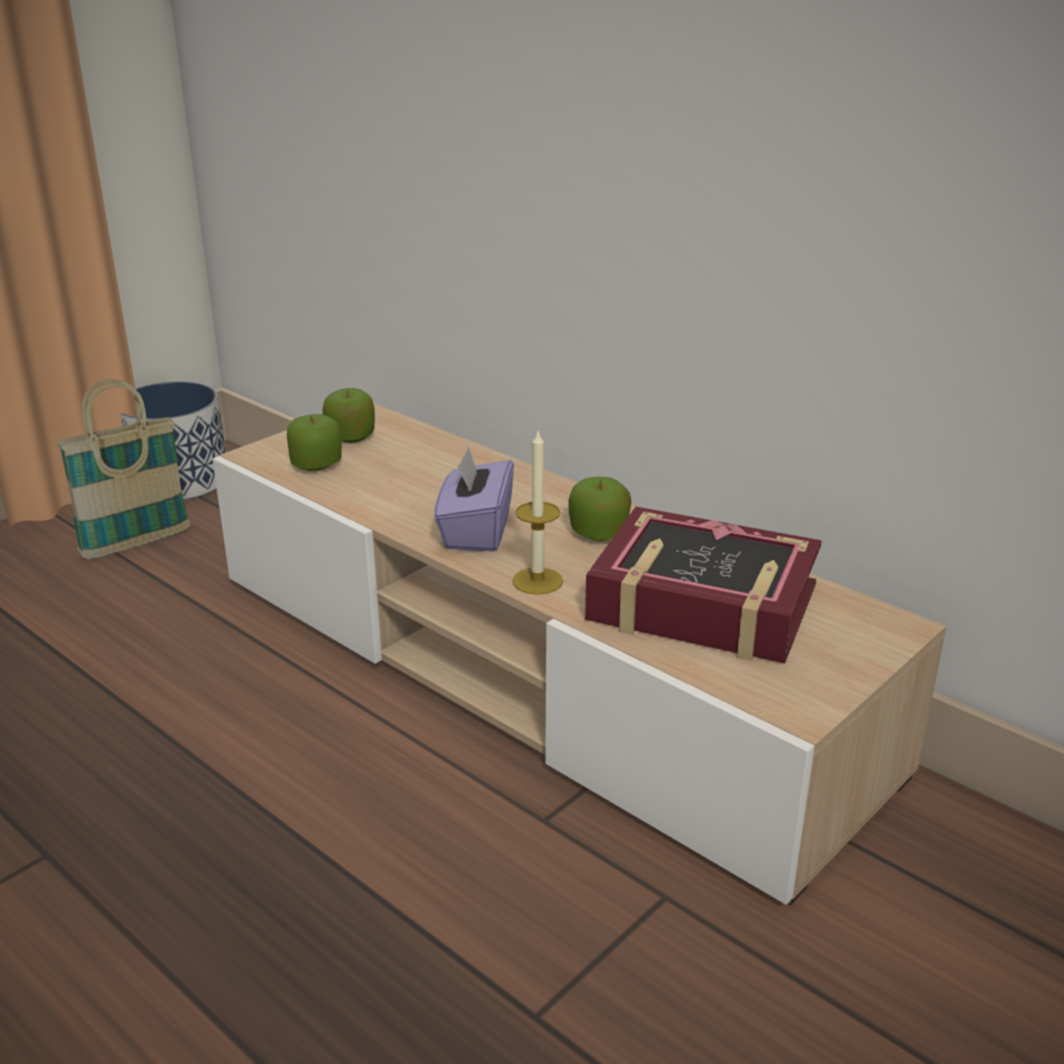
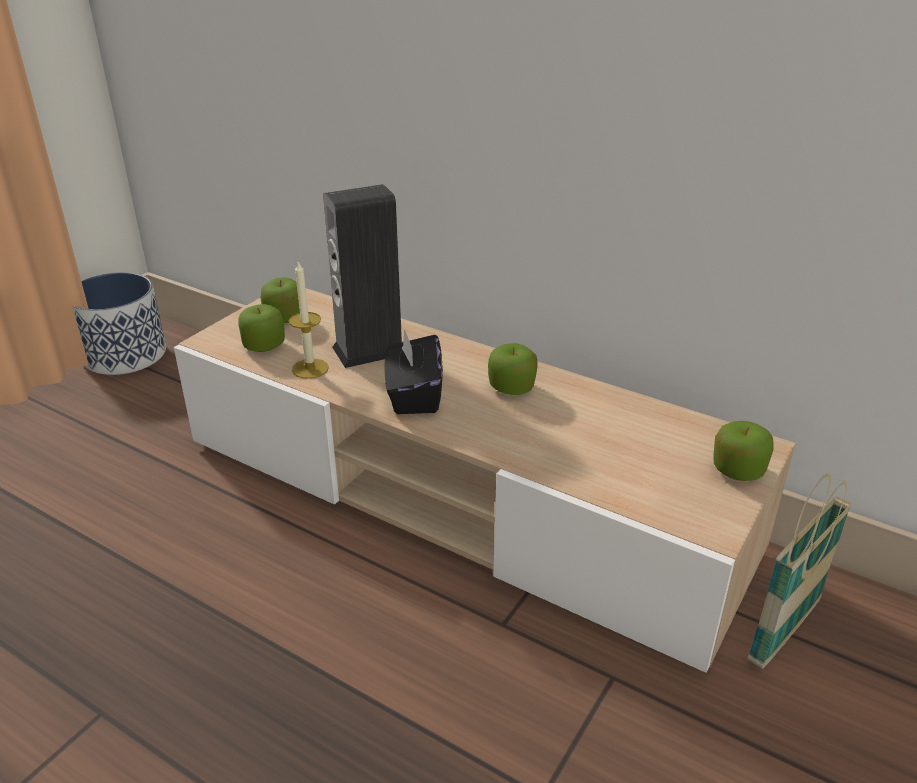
camera: 10 degrees left, 5 degrees up
(136, 543) = (103, 415): basket -> basket (784, 631)
(438, 479) = (369, 350): none -> speaker
(475, 531) = (414, 395): purple tissue box -> black tissue box
(537, 581) = (478, 436): candle -> candle (310, 368)
(702, 604) = (611, 443): book -> none
(856, 648) = (738, 470): none -> apple

